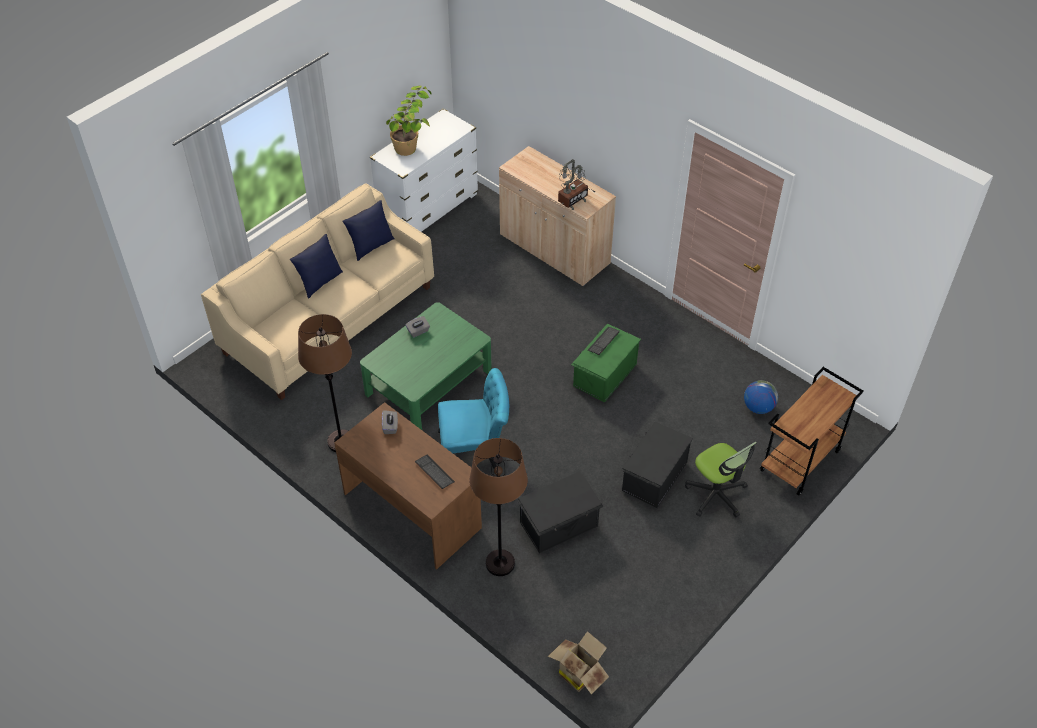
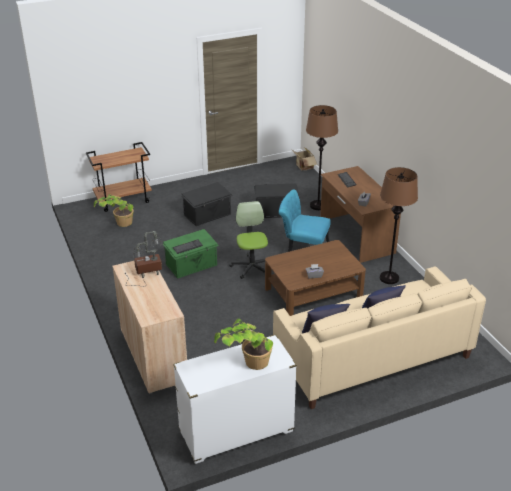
camera: 155 degrees left, 15 degrees down
(428, 382) = (313, 294): green coffee table -> brown coffee table
(716, 495) = (182, 200): office chair -> office chair (251, 267)
(758, 407) = (117, 225): globe -> potted plant

